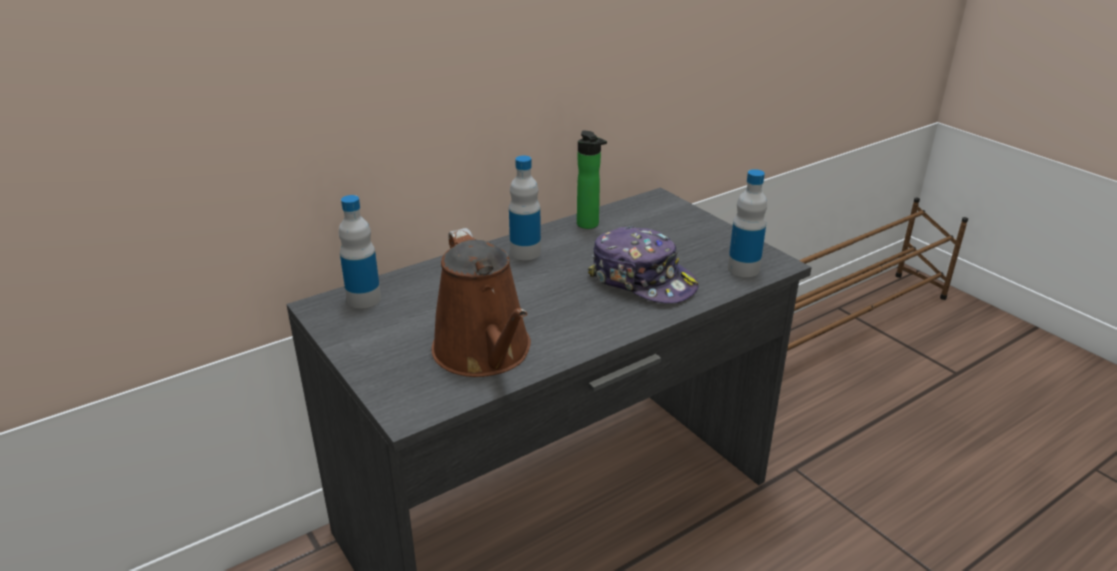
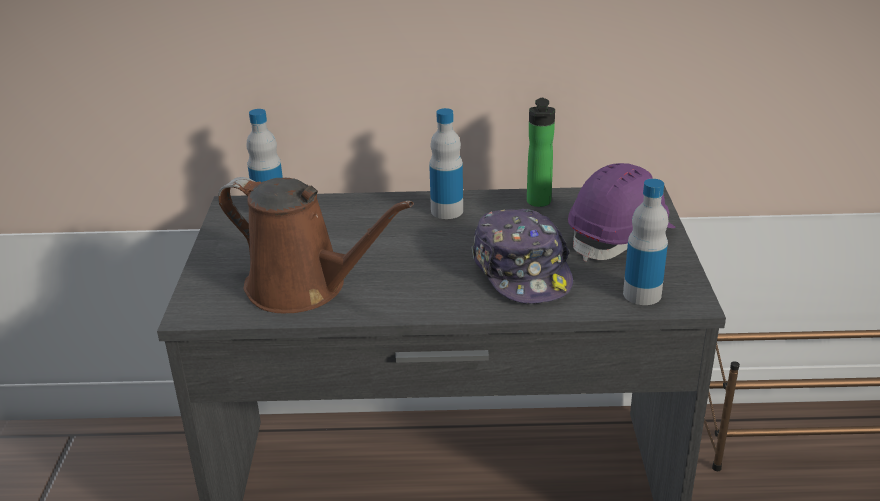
camera: 35 degrees right, 0 degrees up
(485, 353) = (304, 287): brown watering can -> brown watering can turned 75 degrees counterclockwise
(680, 233) = (621, 237): none -> purple hard hat

